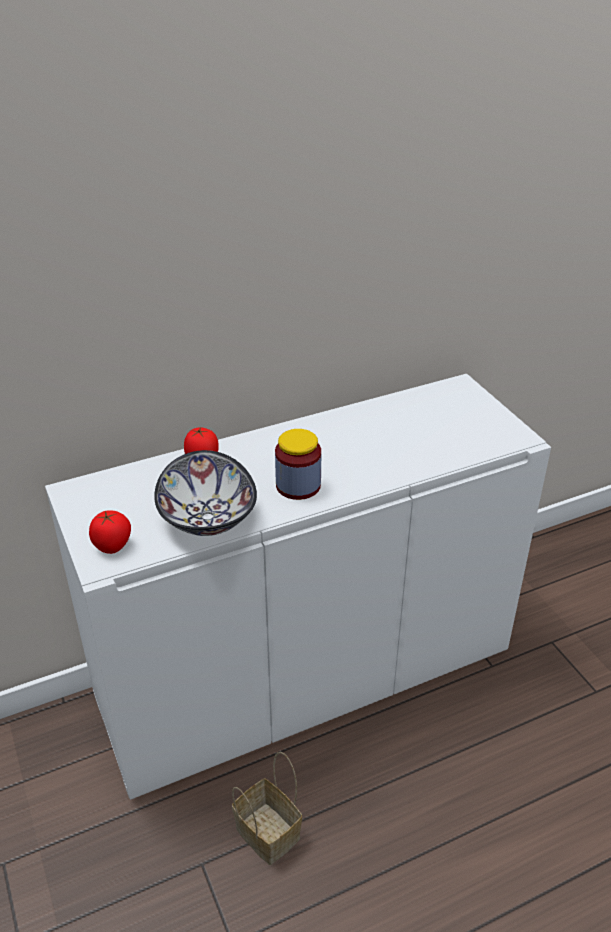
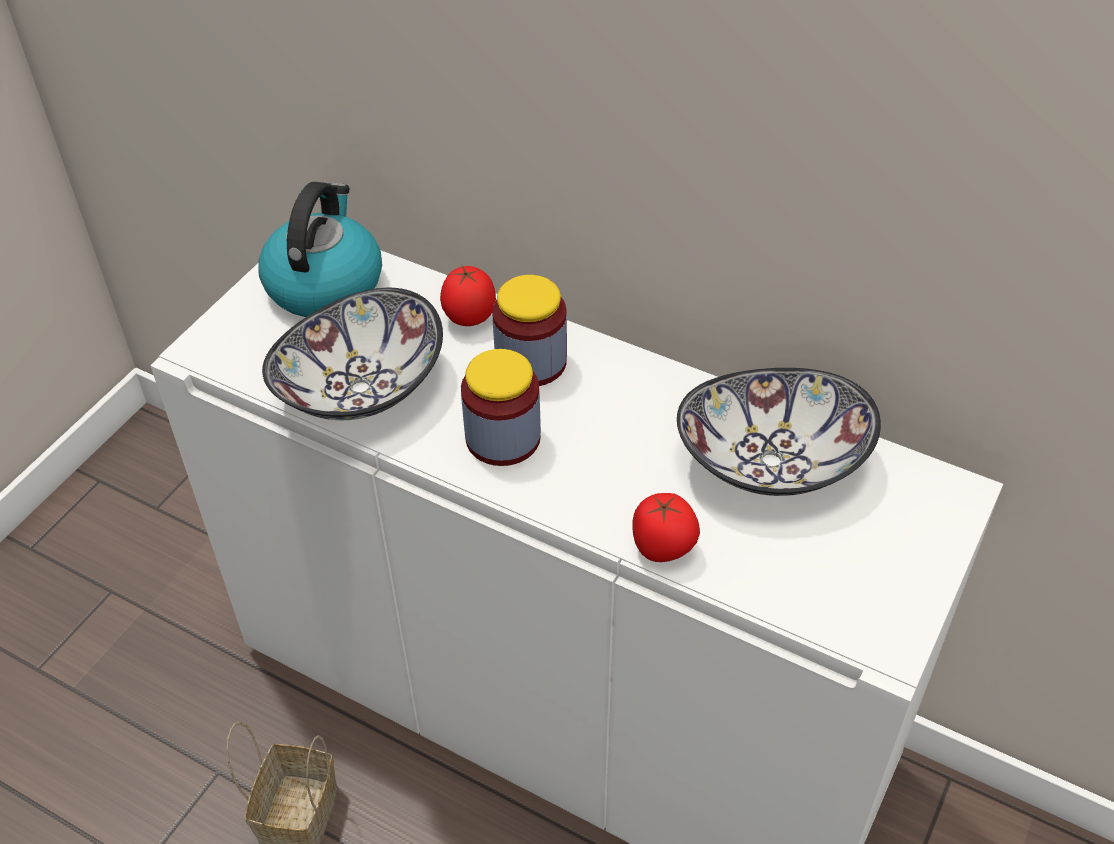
camera: 55 degrees right, 10 degrees up
(109, 497) = (324, 284): none -> kettle
(113, 546) = (241, 340): tomato -> tomato (663, 548)
(257, 455) = (531, 362): none -> jar
(396, 419) = (770, 460): none -> bowl

